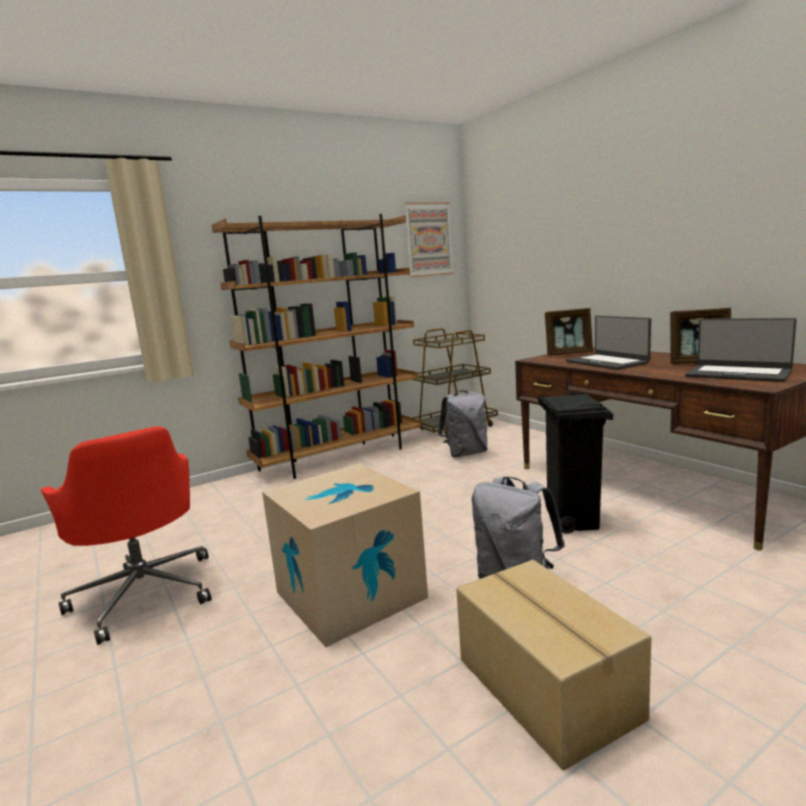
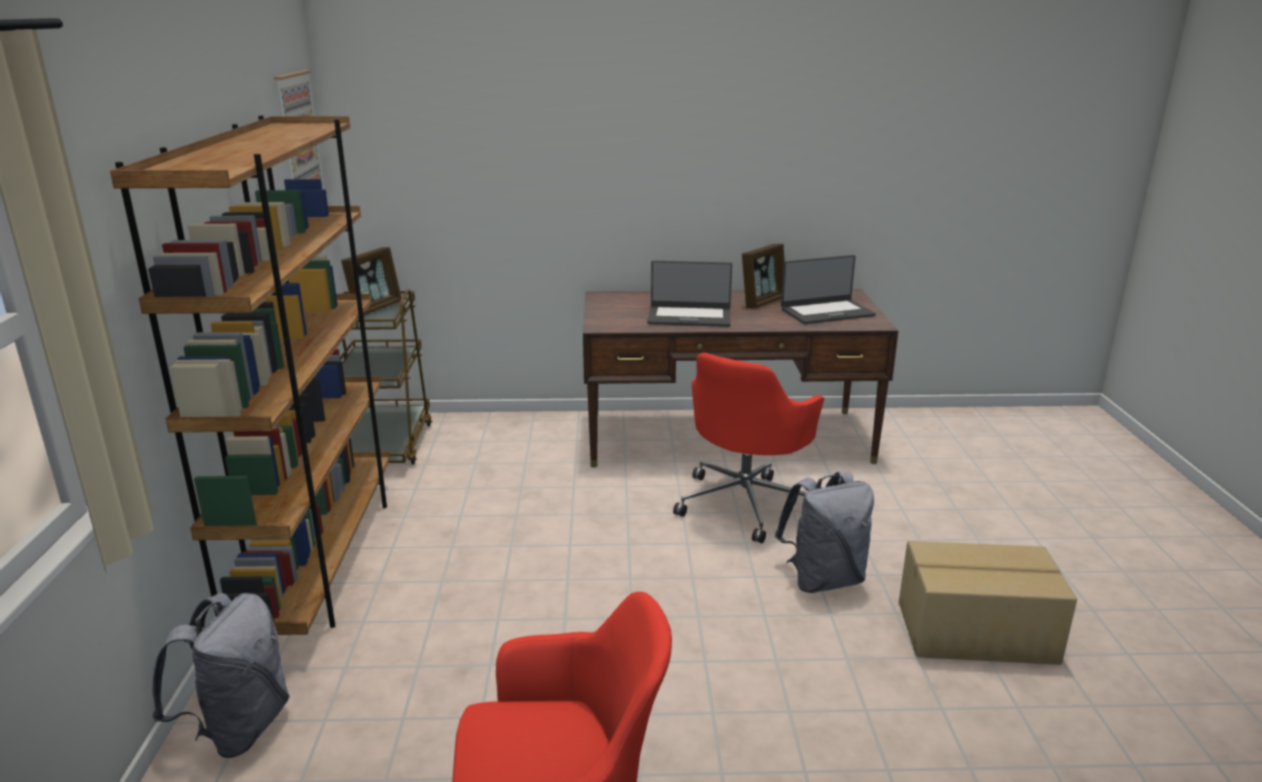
camera: 60 degrees left, 10 degrees up
(350, 595) = (751, 683): cardboard box -> none
(466, 453) = (488, 476): grey backpack -> grey backpack (239, 728)
(569, 353) = (609, 309): picture frame -> picture frame (376, 308)
(573, 521) = (746, 502): black trash can -> red office chair

